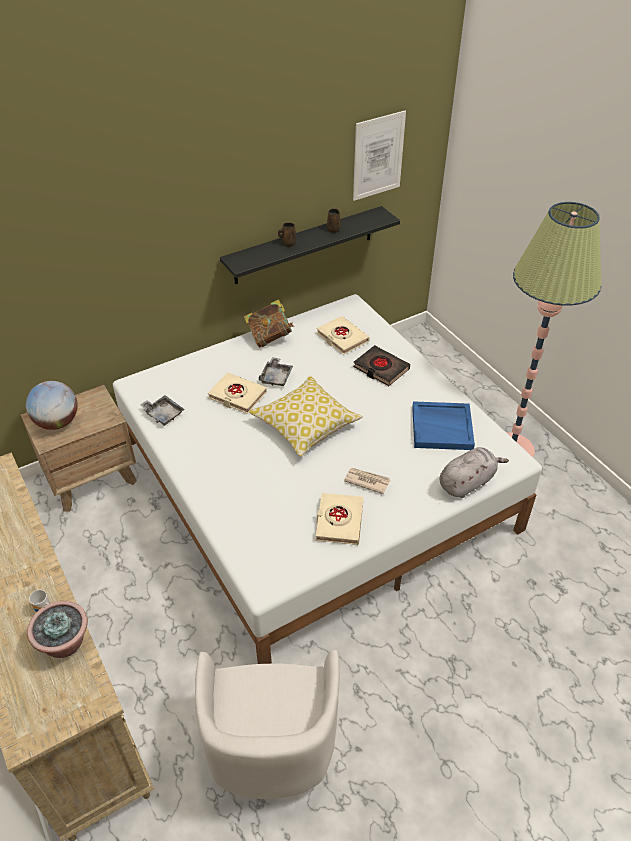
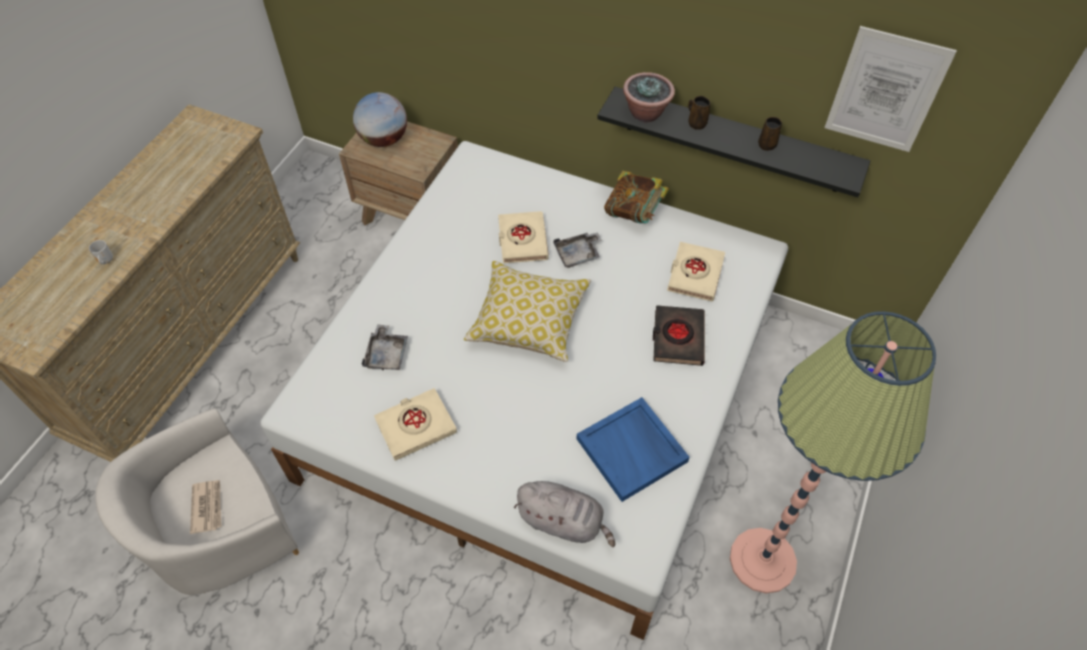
camera: 55 degrees right, 10 degrees up
(65, 643) = (79, 296): potted plant -> potted plant (645, 113)
(163, 414) = (450, 201): grey tray -> grey tray (387, 354)
(367, 481) = (490, 420): newspaper -> newspaper (207, 507)

